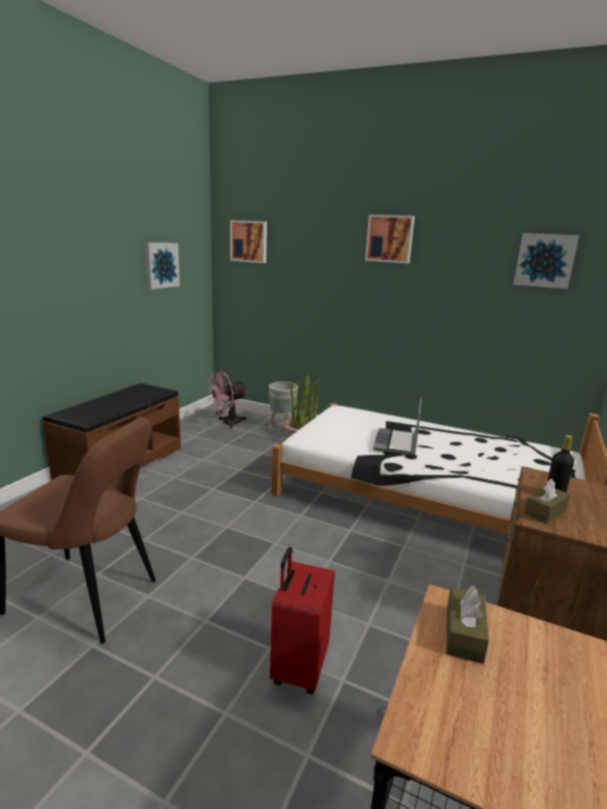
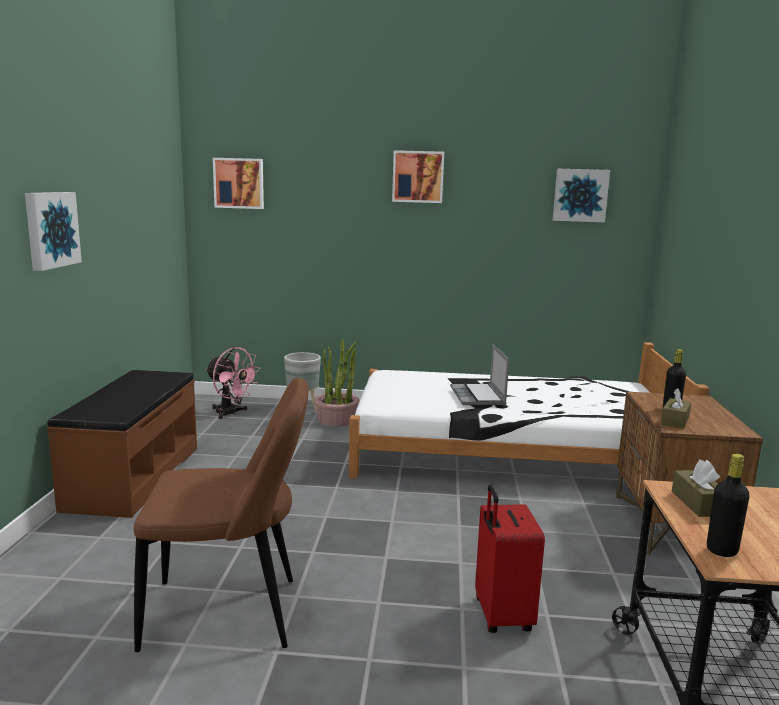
camera: 20 degrees left, 5 degrees down
(160, 265) = (143, 215): picture -> picture (50, 229)
(227, 423) = (231, 413): pink fan -> pink fan turned 90 degrees counterclockwise
(428, 717) = (722, 550): none -> black bottle

